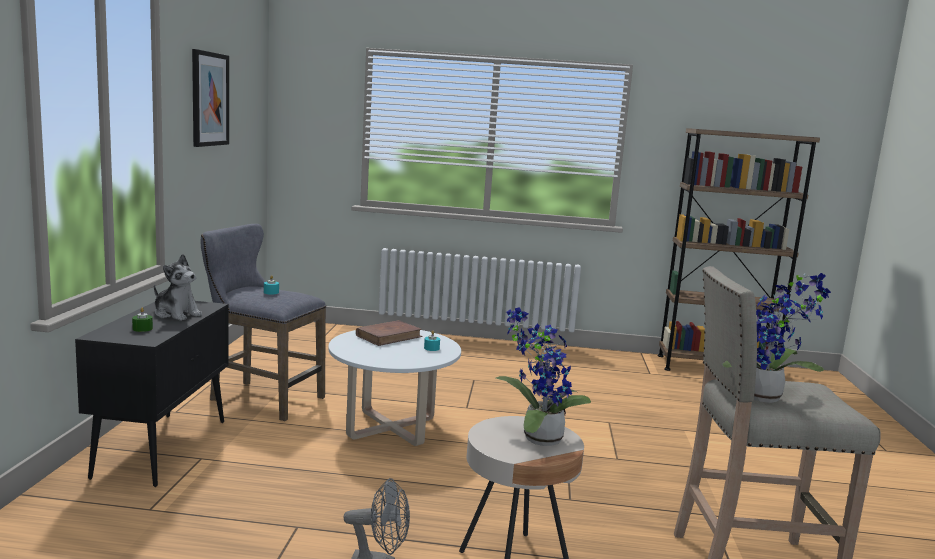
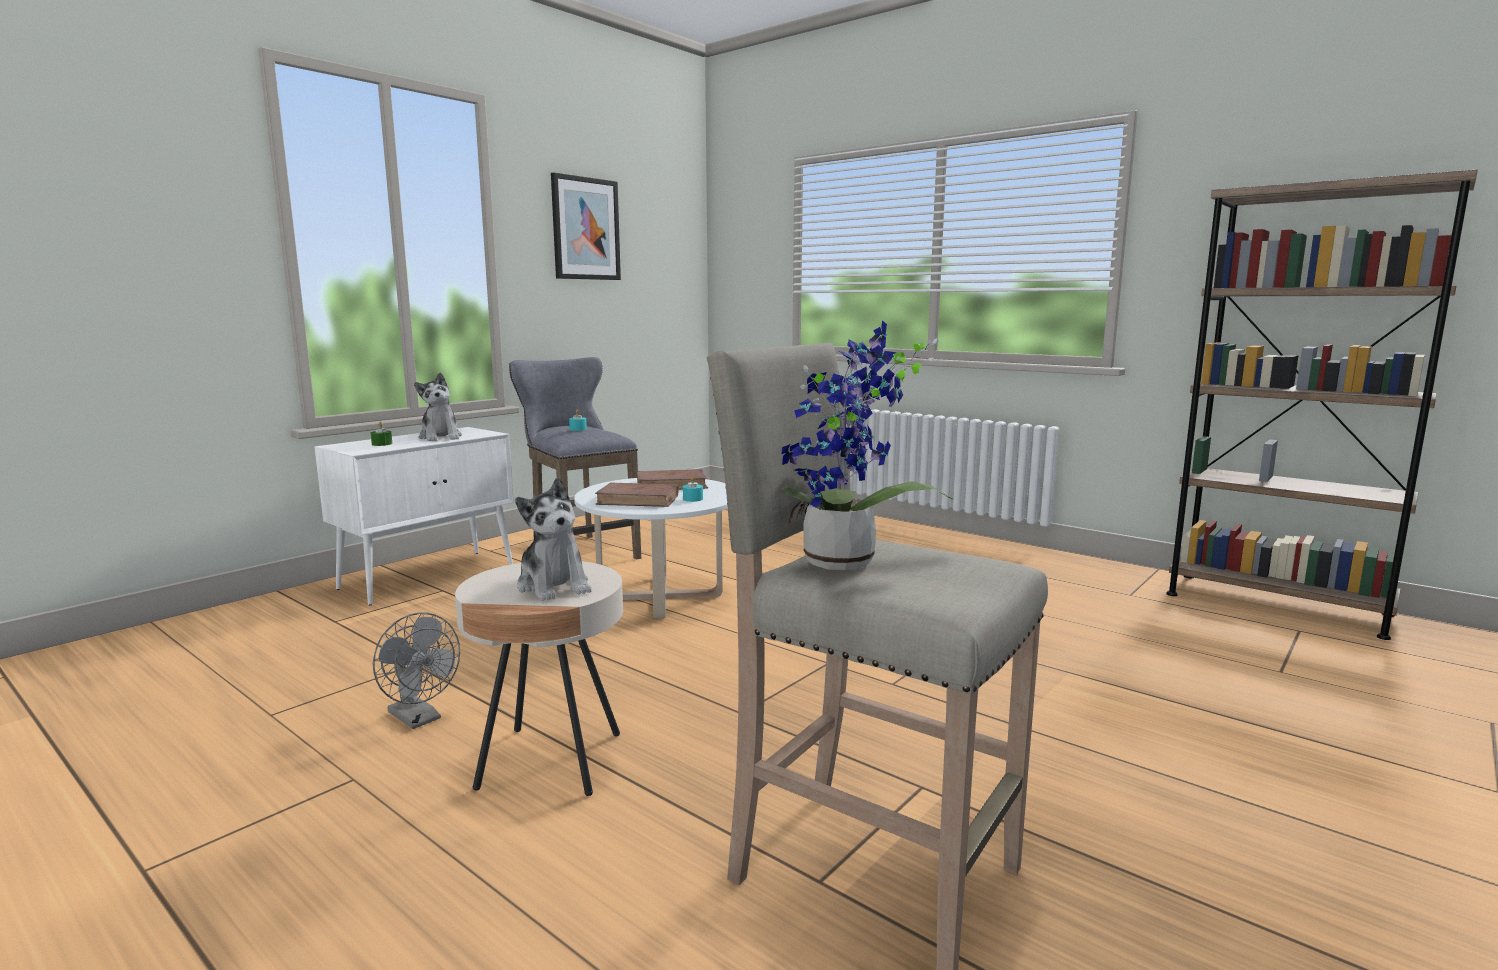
camera: 35 degrees right, 0 degrees up
(163, 447) = (430, 576): black cabinet -> white cabinet
(396, 354) = (638, 500): none -> brown book
(537, 438) = (554, 586): potted plant -> plush toy

